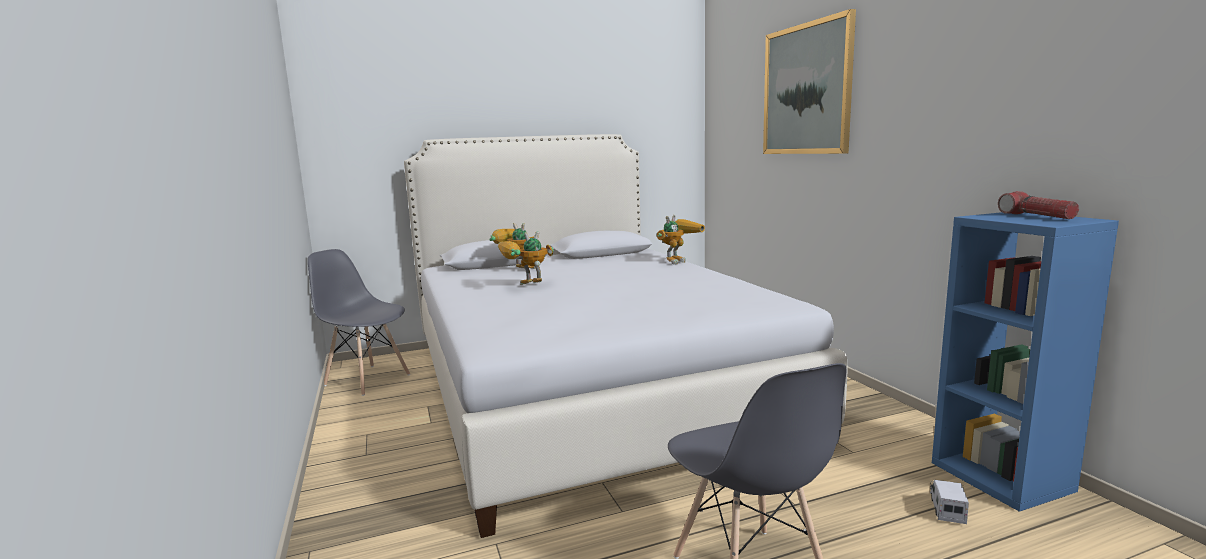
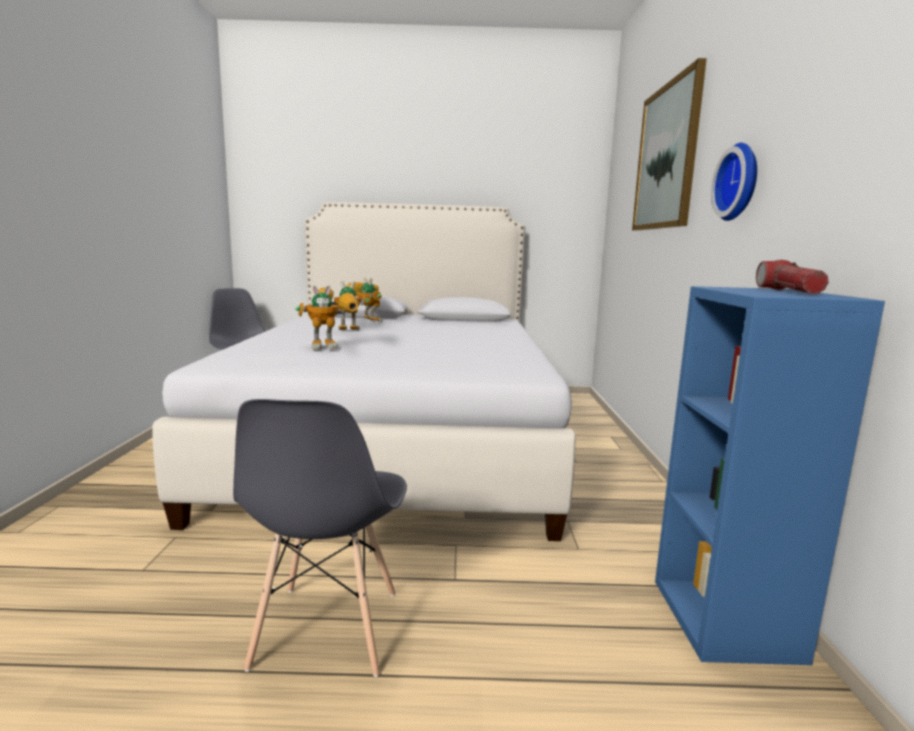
camera: 20 degrees right, 0 degrees up
(677, 261) = (515, 331): toy robot -> toy robot (334, 347)
(921, 121) = (740, 182): none -> wall clock
(947, 510) = (612, 633): toy truck -> none

